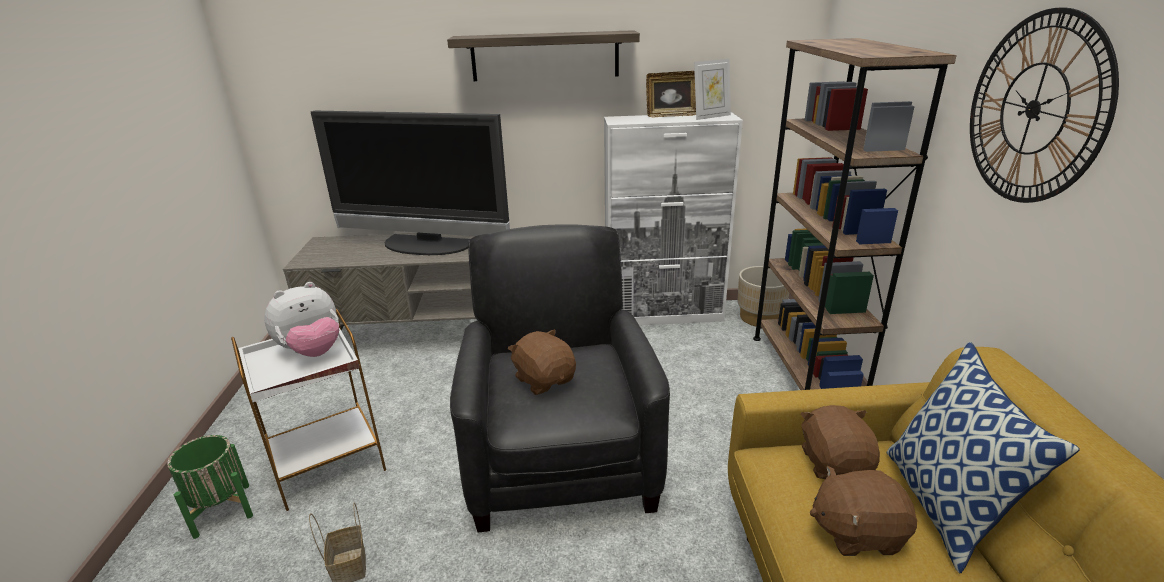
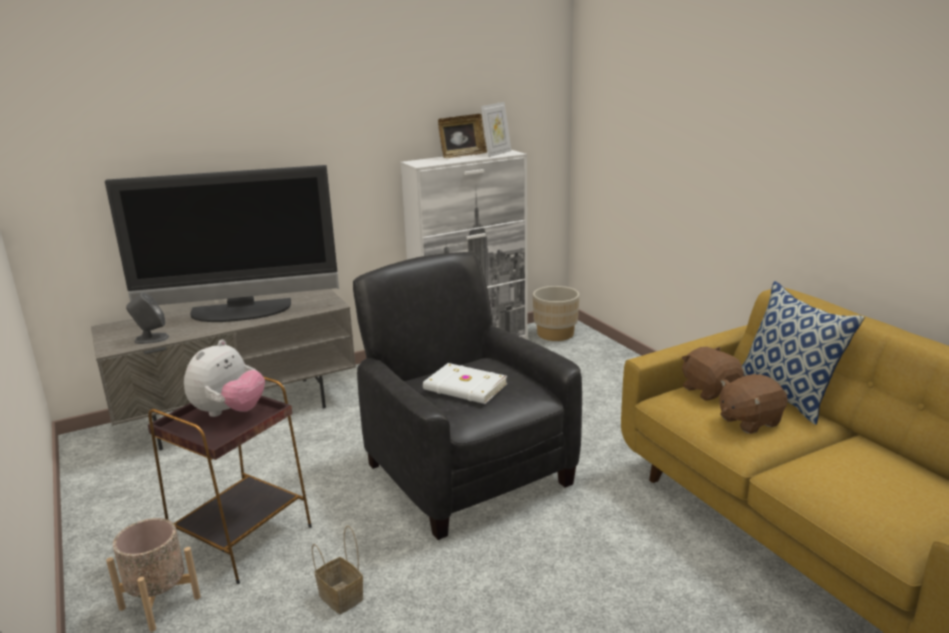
camera: 25 degrees left, 5 degrees down
(222, 510) = (159, 603): green planter -> beige planter
(329, 465) = (243, 537): white side table -> brown side table
(336, 258) = (151, 339): none -> grey speaker
(544, 380) = (465, 388): brown plush toy -> white book
(545, 56) = (341, 108): shelf -> none
(804, 372) = (617, 365): brown bookcase -> none
(1034, 109) = (771, 123): wall clock -> none

